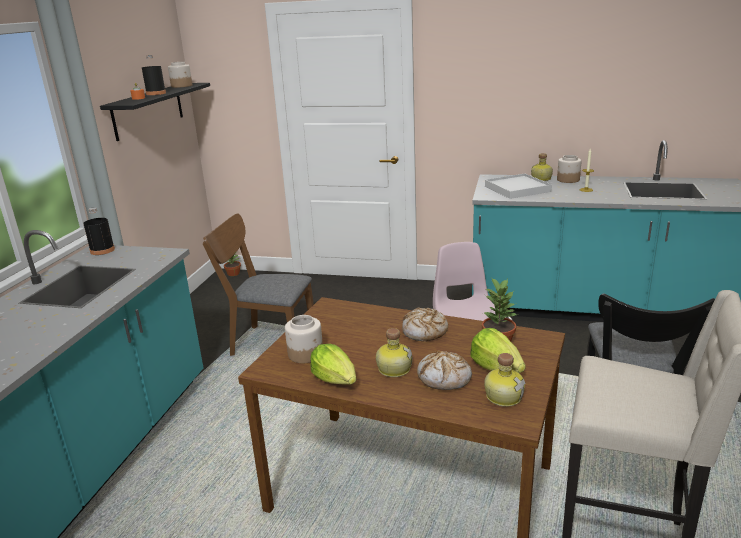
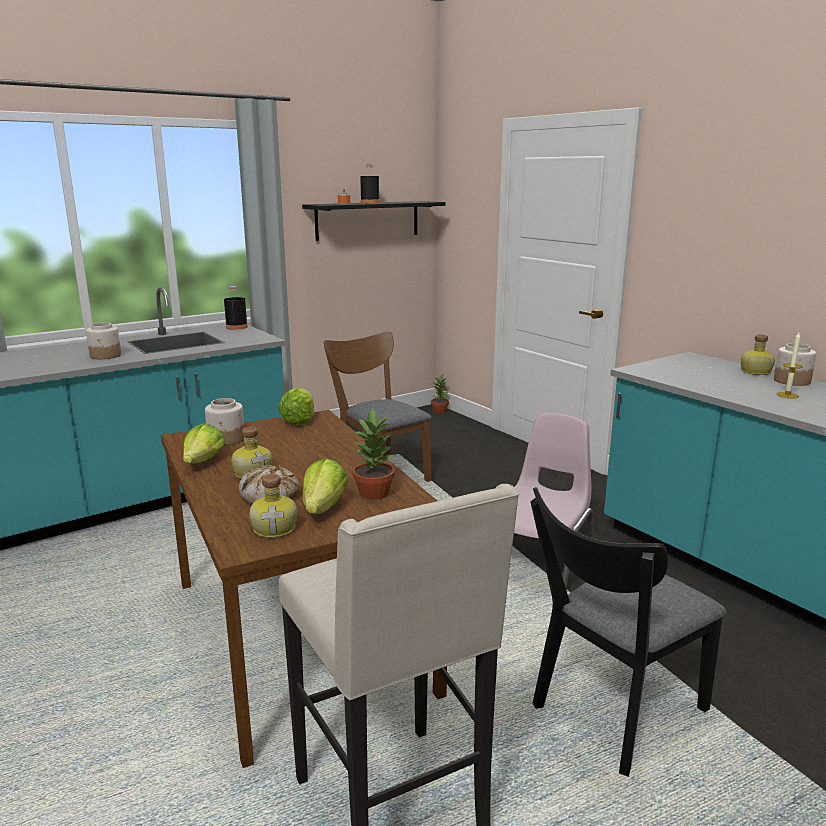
camera: 40 degrees right, 5 degrees down
(182, 86) = (413, 201): jar -> jar (105, 356)
(323, 314) = (299, 420): none -> lettuce
(424, 331) = (339, 460): bread -> none
(517, 189) = (693, 373): white tray -> none

